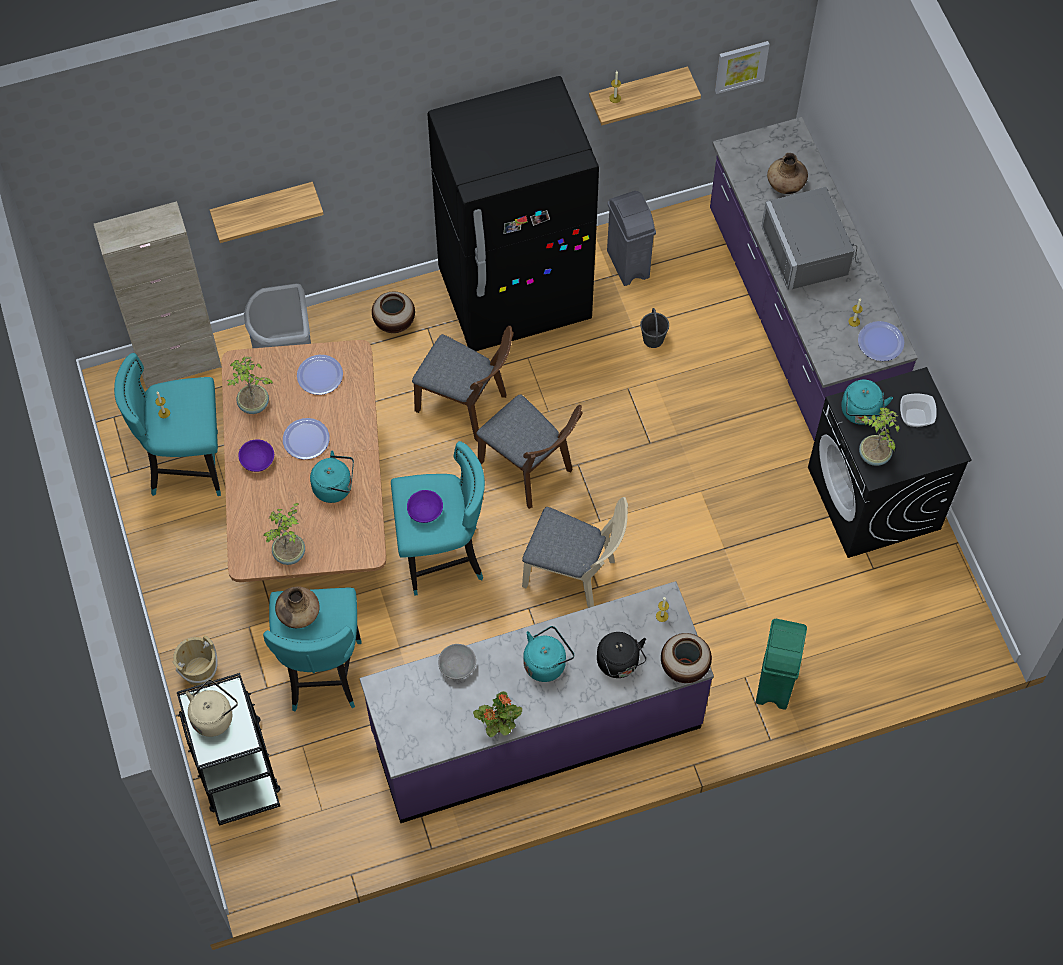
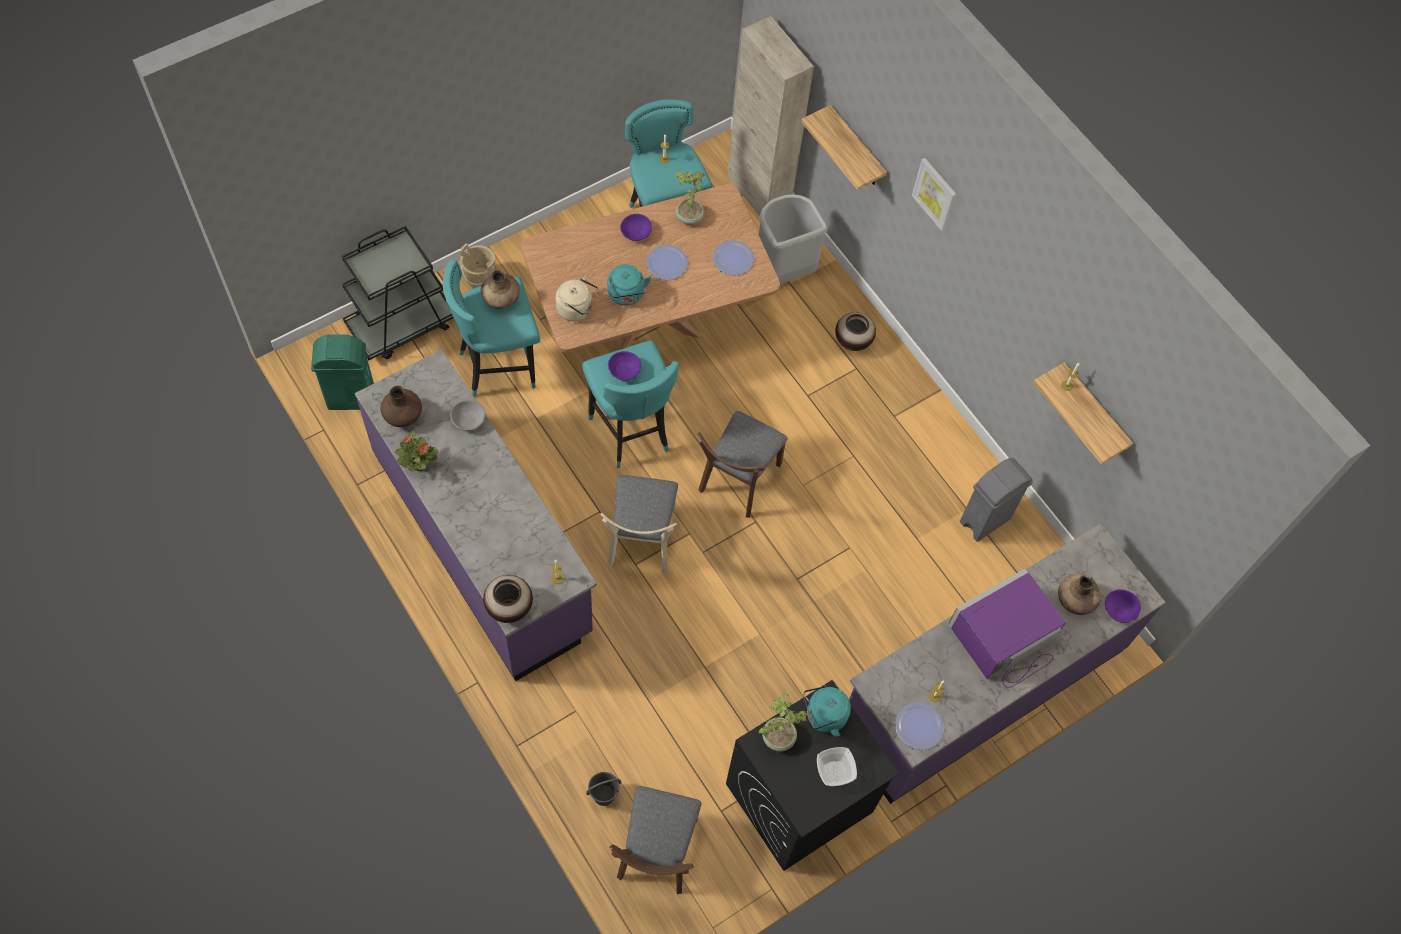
camera: 70 degrees right, 0 degrees up
(214, 716) = (392, 259): beige kettle -> beige kettle (577, 309)
(290, 553) = (554, 277): potted plant -> none
(434, 731) = (403, 416): none -> brown vase
(467, 406) = (787, 417): brown chair -> brown chair (656, 855)
(515, 296) = (914, 431): black fridge -> none
(546, 662) = (488, 490): turquoise kettle -> none
(619, 664) = (500, 551): black kettle -> none
(653, 339) = (910, 559): grey bucket -> grey bucket (603, 795)
(741, 66) = (1166, 502): picture -> picture (935, 193)
(774, 684) = (574, 739): green trash can -> green trash can (350, 398)
(802, 153) = (1119, 610): none -> purple bowl
(811, 251) = (1004, 639): grey microwave -> purple microwave

